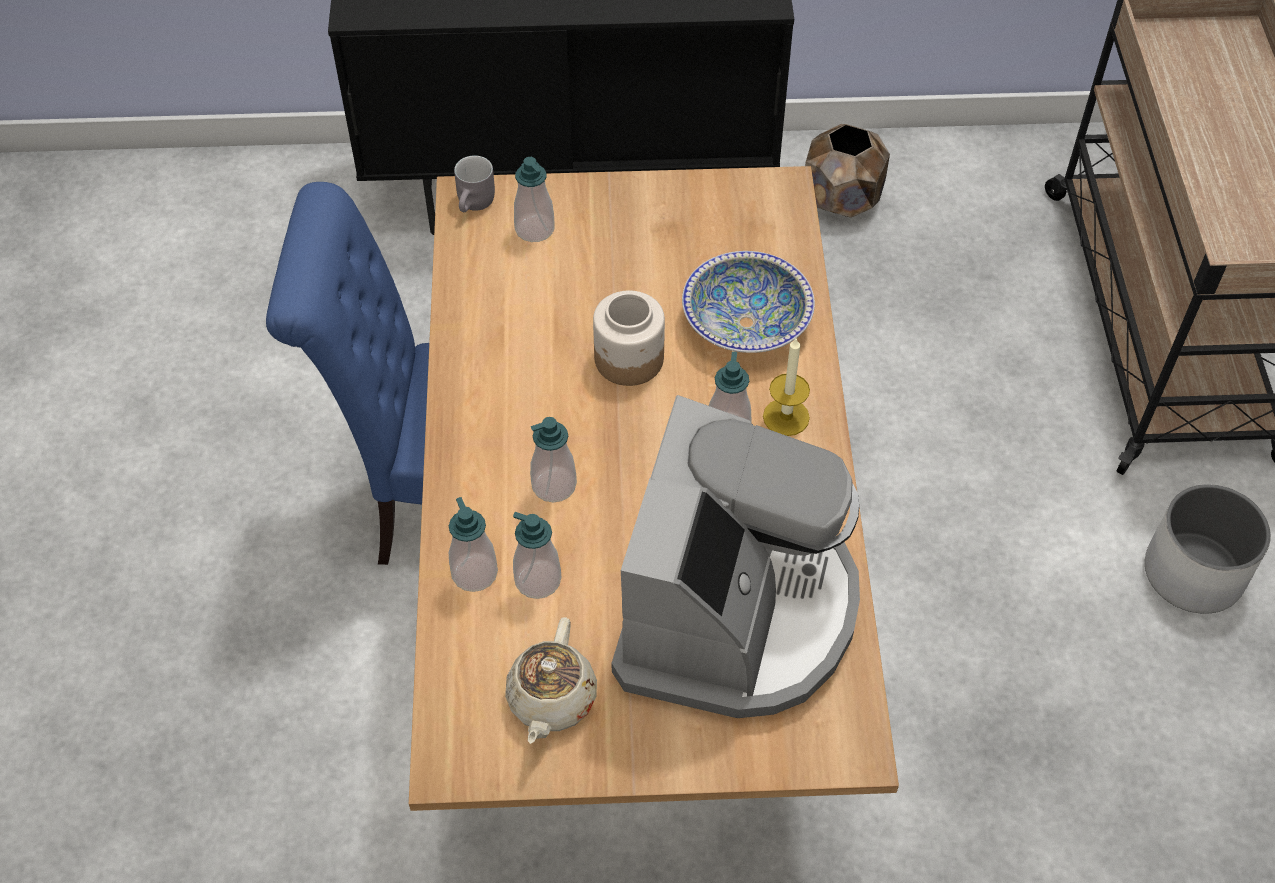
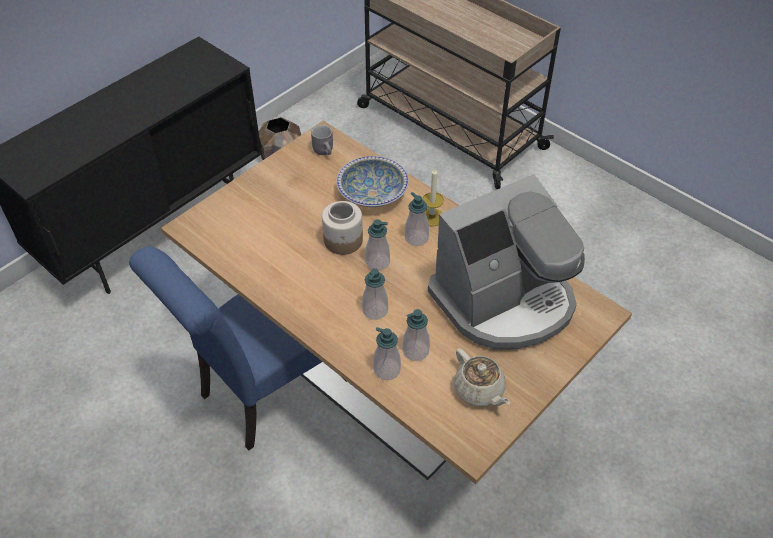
camera: 45 degrees left, 5 degrees down
(476, 204) = (195, 226): grey mug -> grey mug (325, 151)
(534, 229) = (236, 218): soap dispenser -> soap dispenser (377, 262)
(735, 614) = (504, 301): coffee machine -> coffee machine turned 90 degrees clockwise
(1194, 574) = (558, 205): white planter -> none

